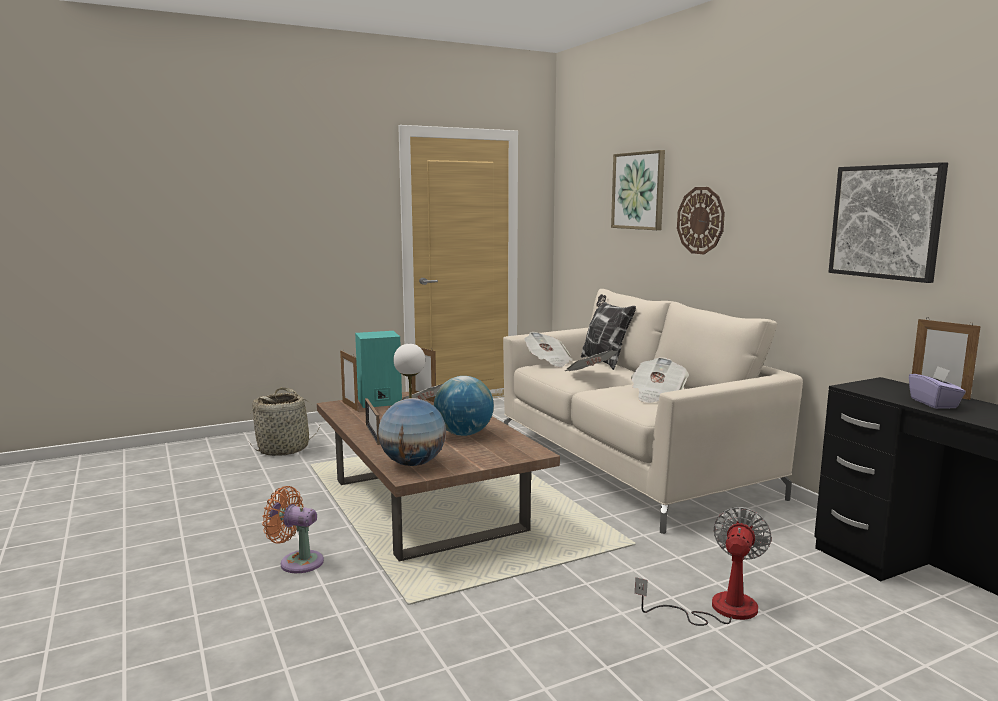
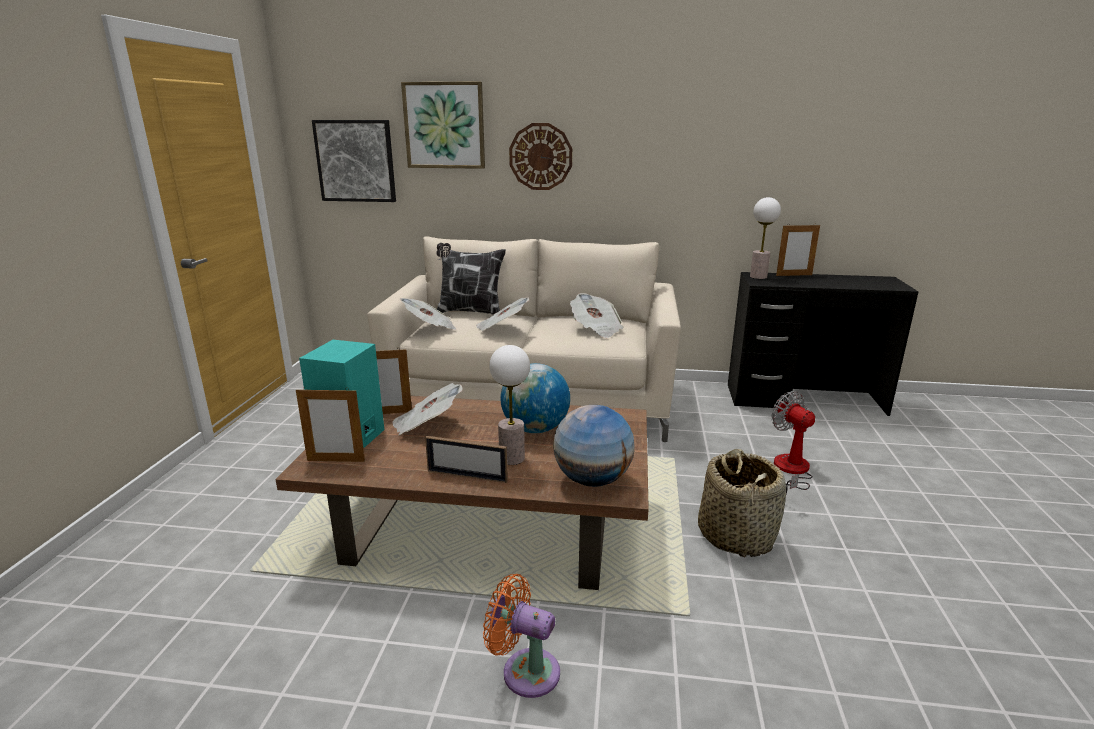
camera: 55 degrees left, 10 degrees up
(284, 449) = (151, 577): basket -> basket (736, 535)
(297, 561) = (525, 670): orange fan -> orange fan turned 60 degrees clockwise
(878, 384) = (758, 277): none -> table lamp
(886, 222) = (739, 154): picture -> picture (355, 161)
(934, 403) = (814, 282): purple tissue box -> none

